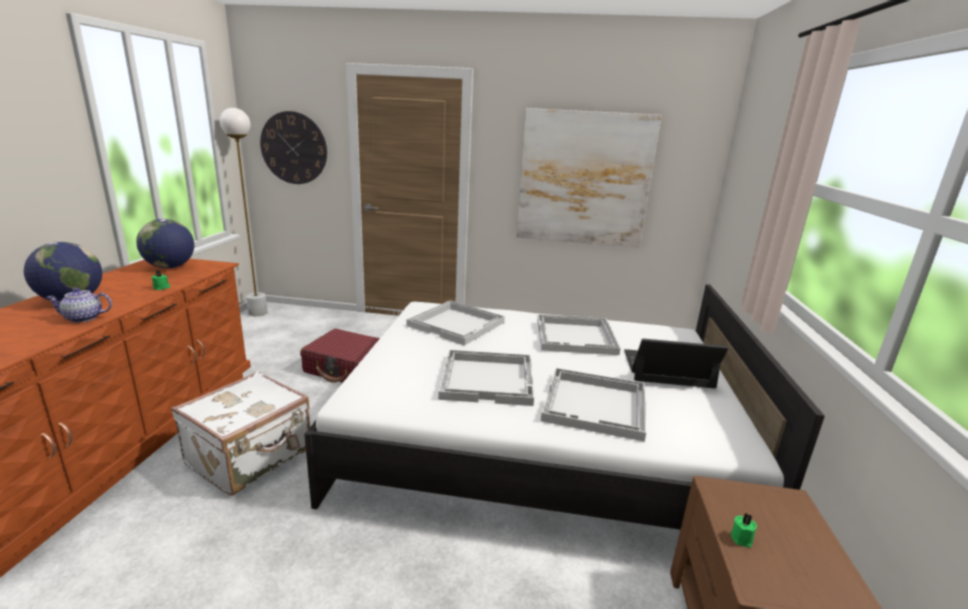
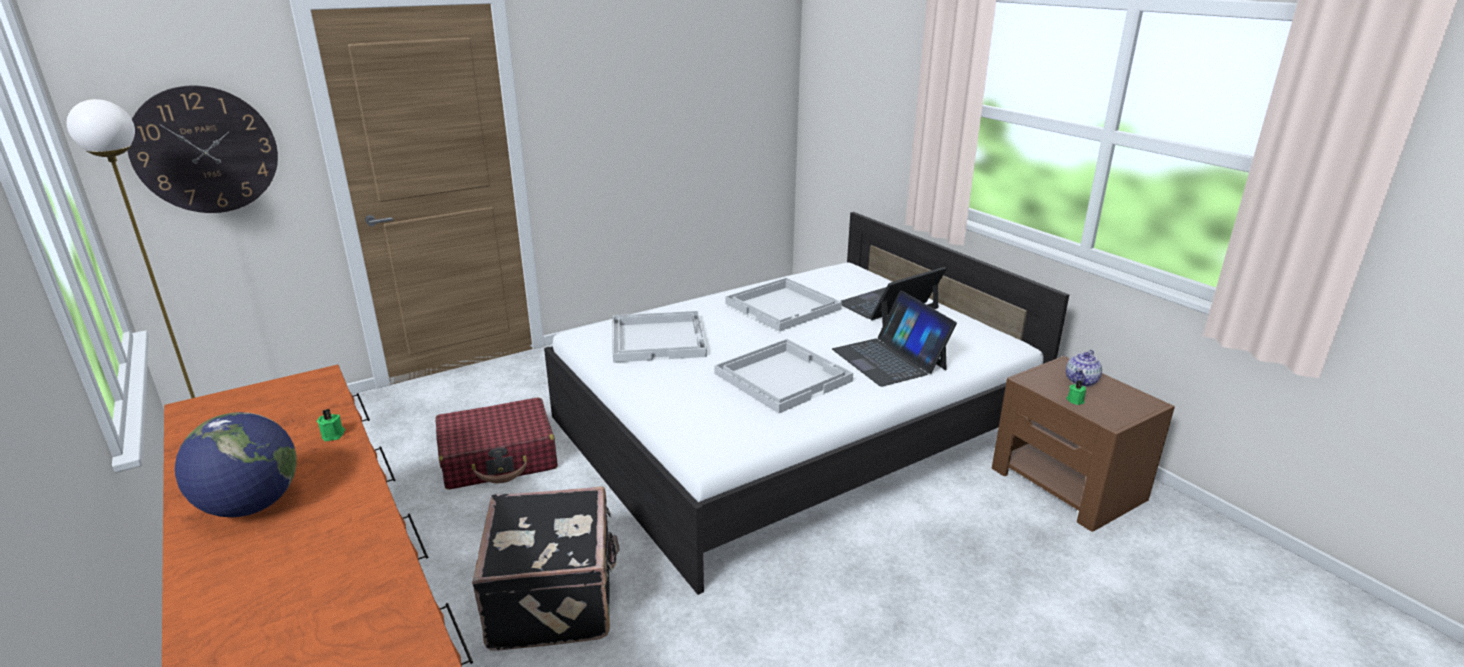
camera: 40 degrees left, 5 degrees up
(83, 318) = (349, 510): teapot -> teapot (1081, 381)
(170, 267) = (252, 409): globe -> none
(251, 457) = (555, 598): white suitcase -> black suitcase
(584, 179) = (665, 117): picture -> none
(595, 405) = (889, 359): white tray -> laptop

